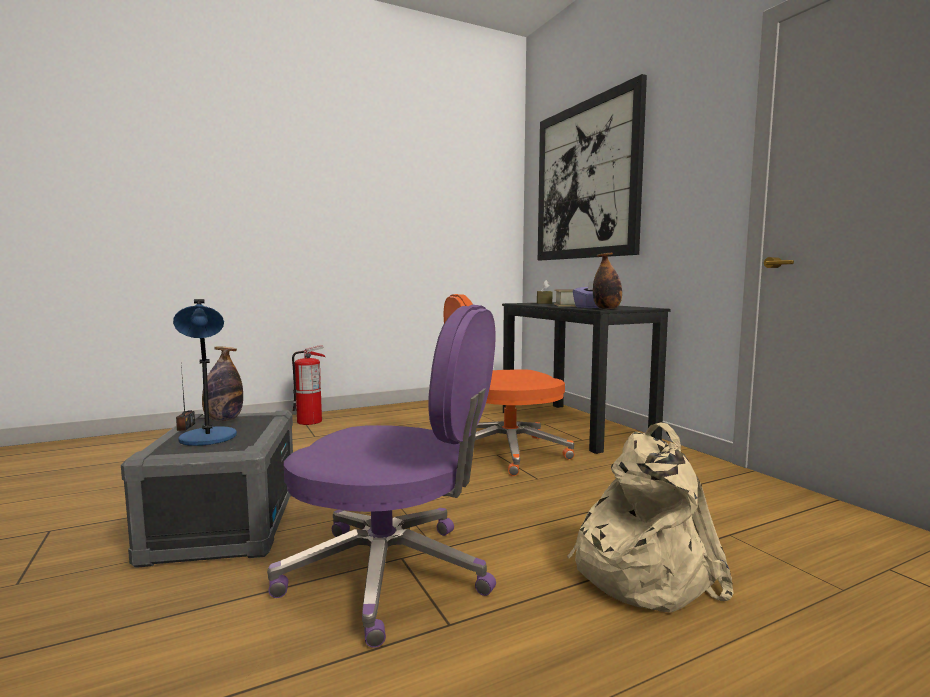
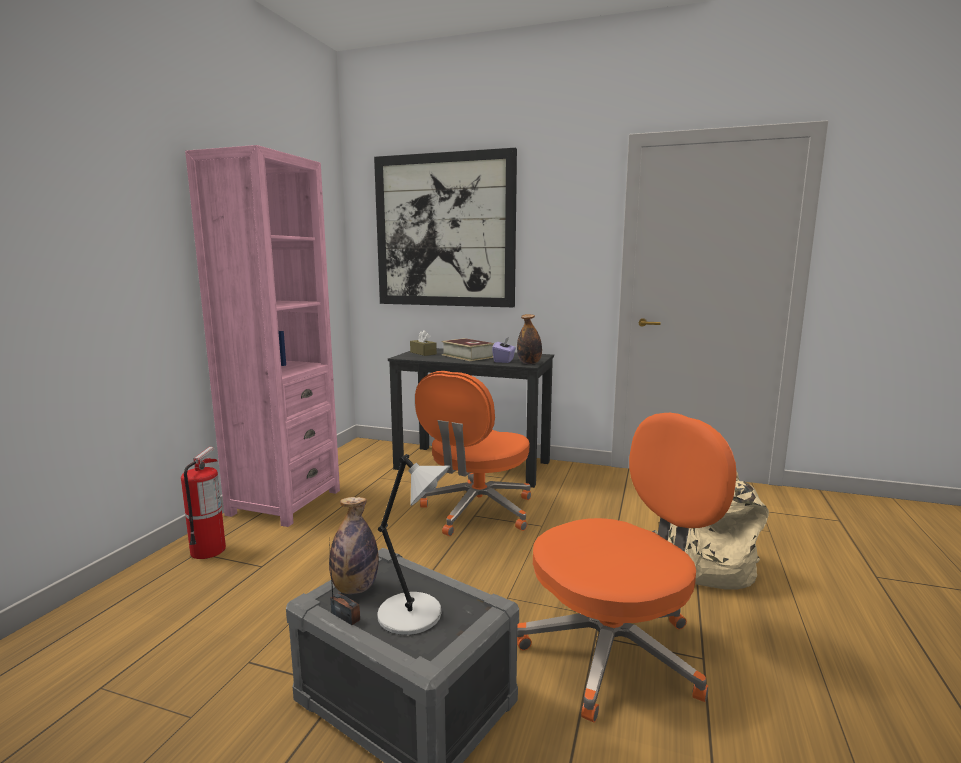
camera: 45 degrees left, 5 degrees up
(208, 438) = (413, 615): blue table lamp -> grey table lamp
(391, 574) = (615, 651): purple office chair -> orange office chair
(394, 411) = (284, 502): none -> pink bookcase

